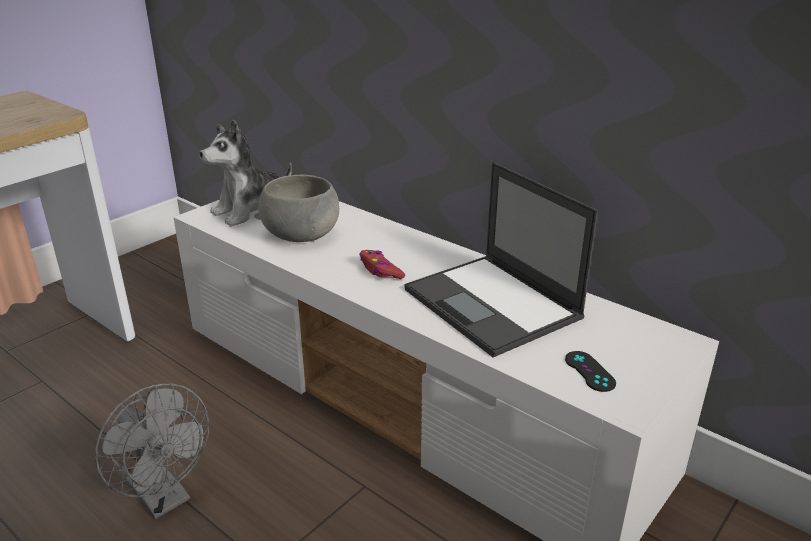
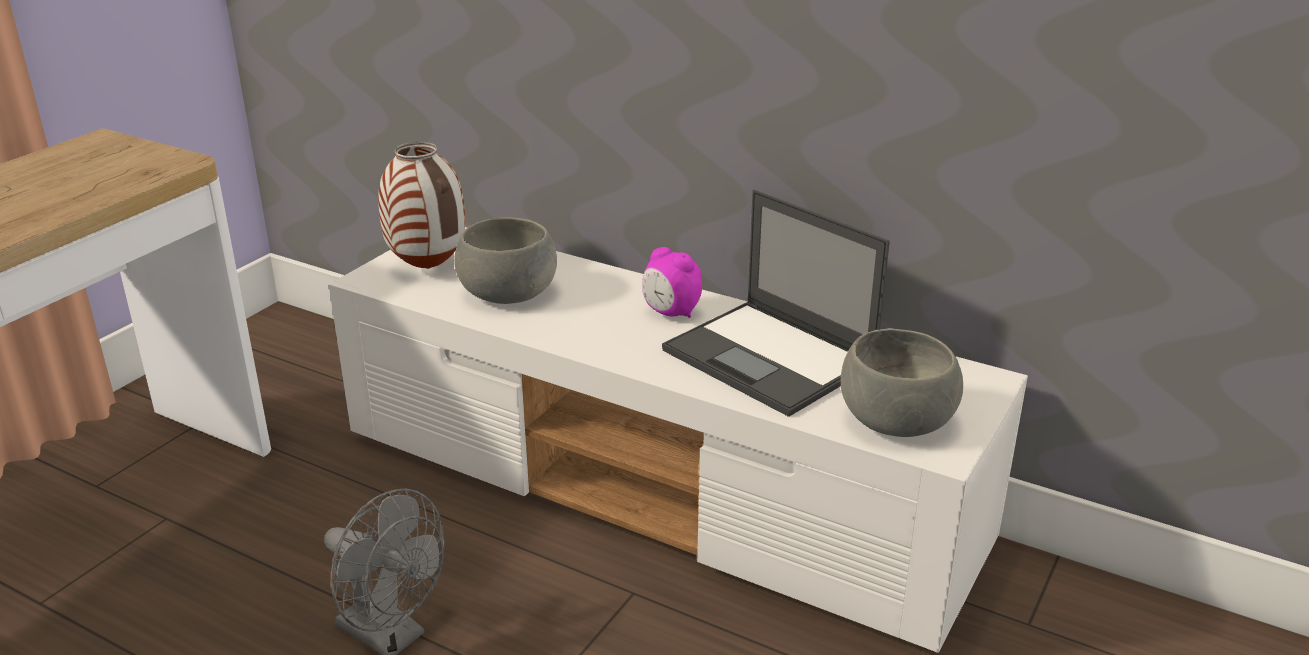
camera: 10 degrees left, 0 degrees up
(251, 211) = (429, 268): plush toy -> vase
(380, 270) = (625, 330): red game controller -> none
(422, 260) = (671, 313): none -> alarm clock
(589, 371) = (897, 421): black game controller -> grey bowl

